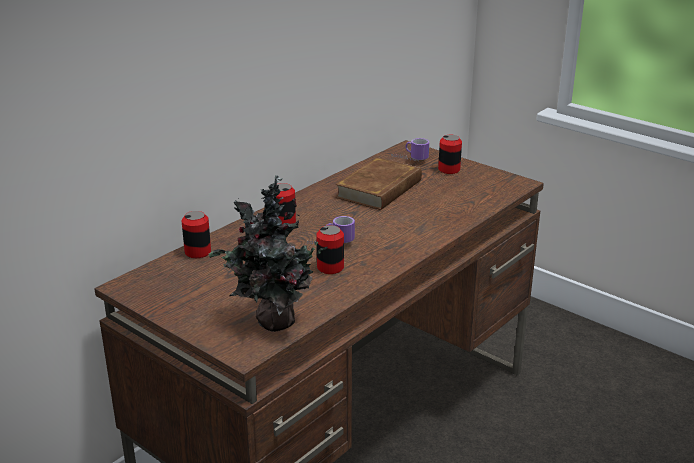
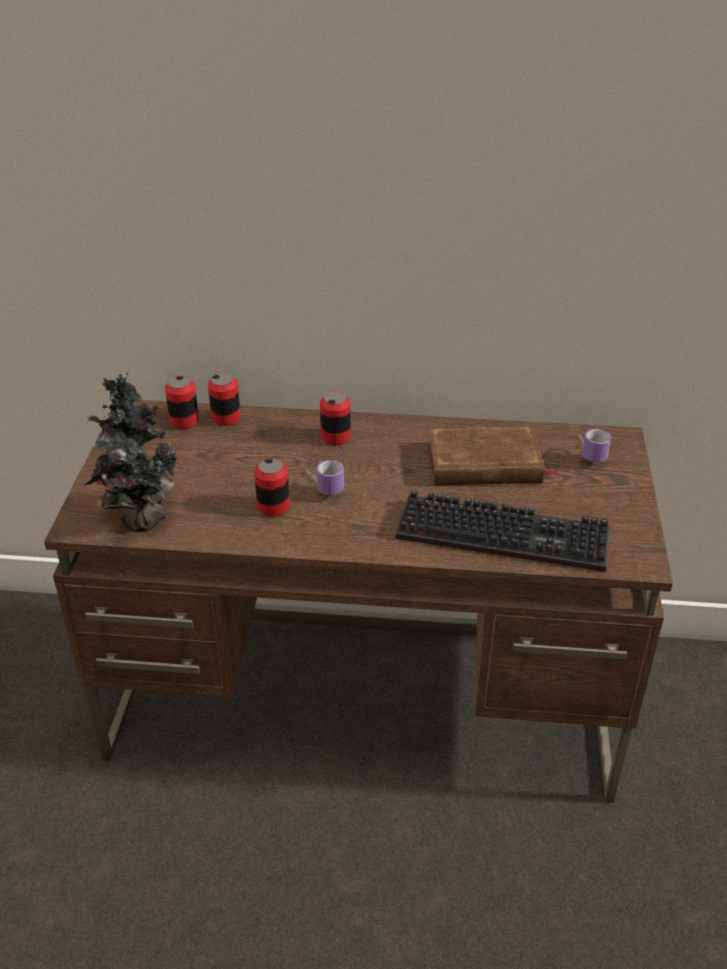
camera: 55 degrees right, 10 degrees up
(449, 169) = (602, 492): can -> can (184, 421)
(452, 206) = (507, 533): none -> keyboard

